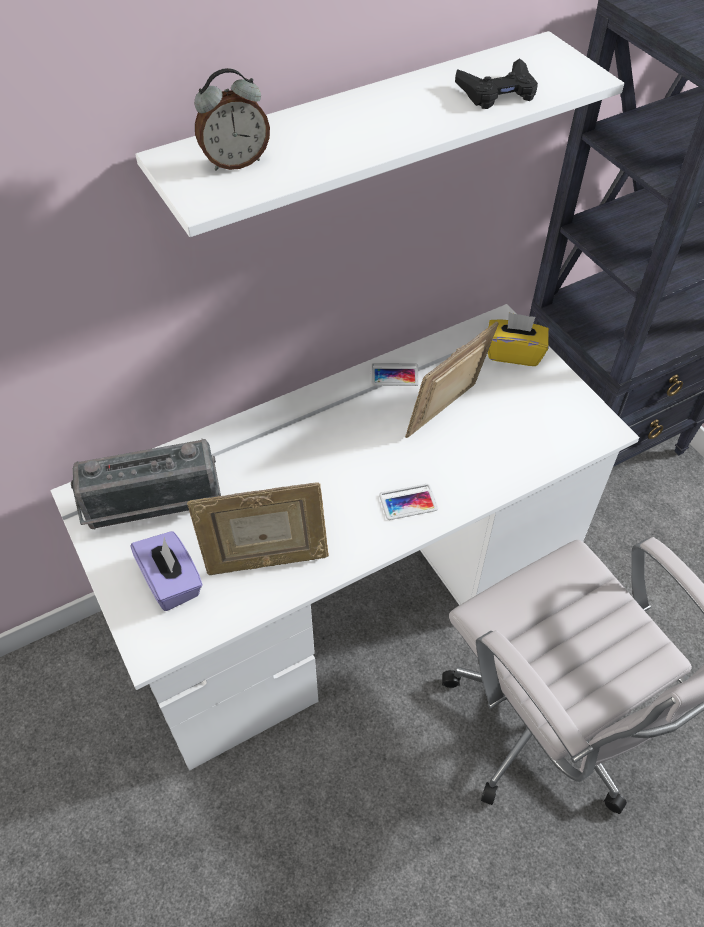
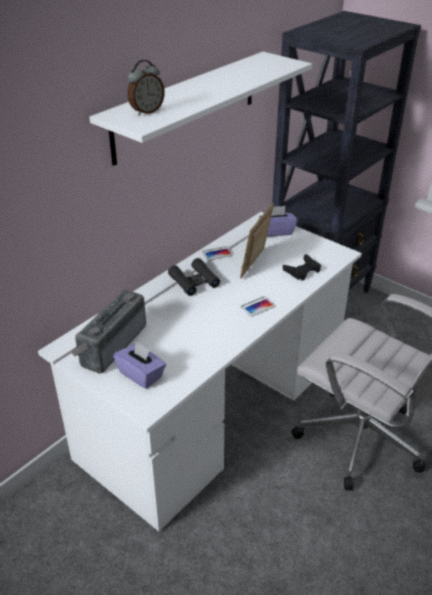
camera: 20 degrees left, 15 degrees down
(154, 509) = (110, 344): radio -> radio turned 150 degrees clockwise
(266, 560) = (192, 351): picture frame -> none
(332, 422) = (194, 281): none -> black binoculars
(497, 92) = (256, 73): black game controller -> black game controller (302, 270)
(513, 353) = (276, 231): yellow tissue box -> purple tissue box

